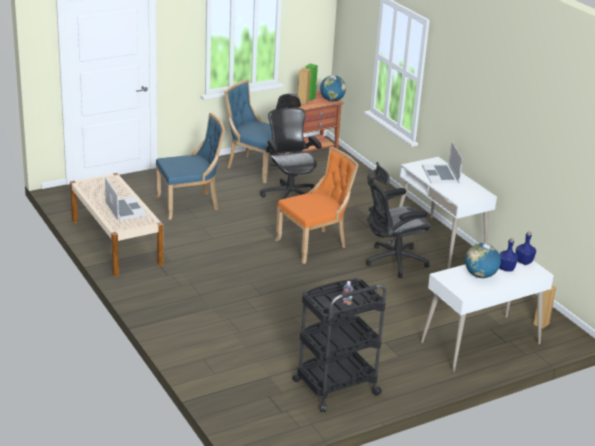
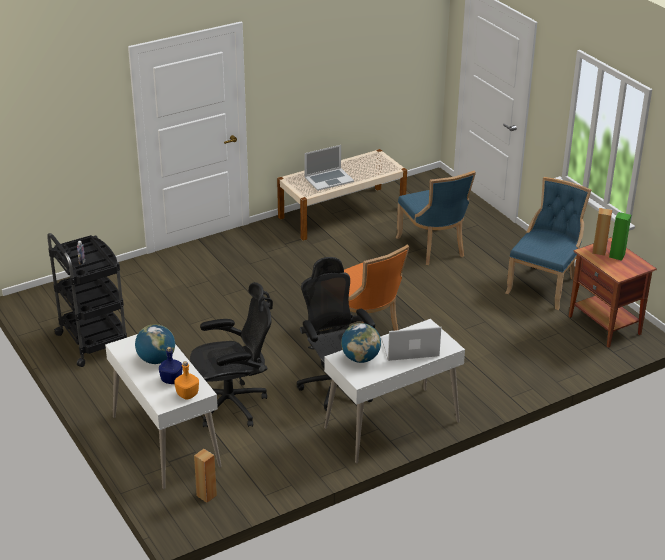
camera: 90 degrees right, 5 degrees up
(289, 196) = (478, 311): office chair -> office chair (233, 404)
(332, 100) = (620, 273): globe -> globe (360, 358)
(523, 262) = (187, 394): blue bottle -> orange bottle

